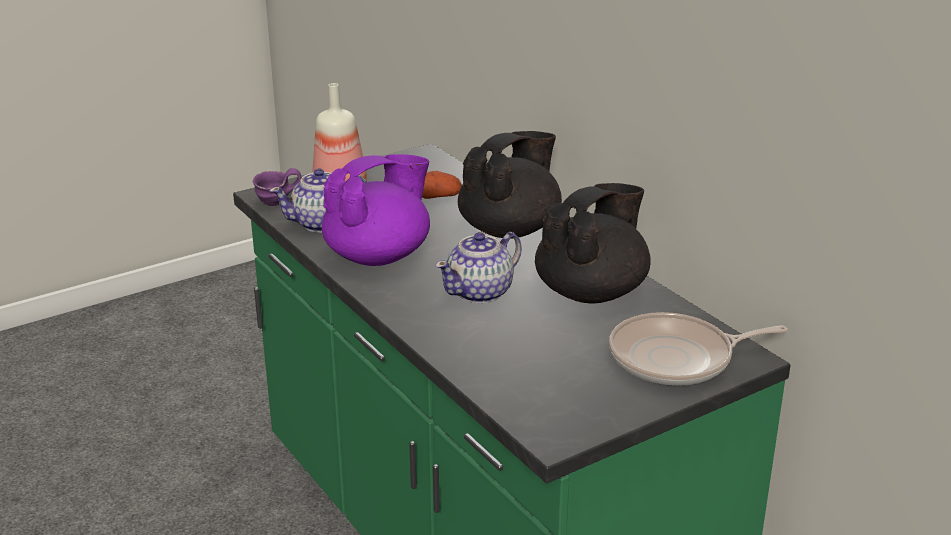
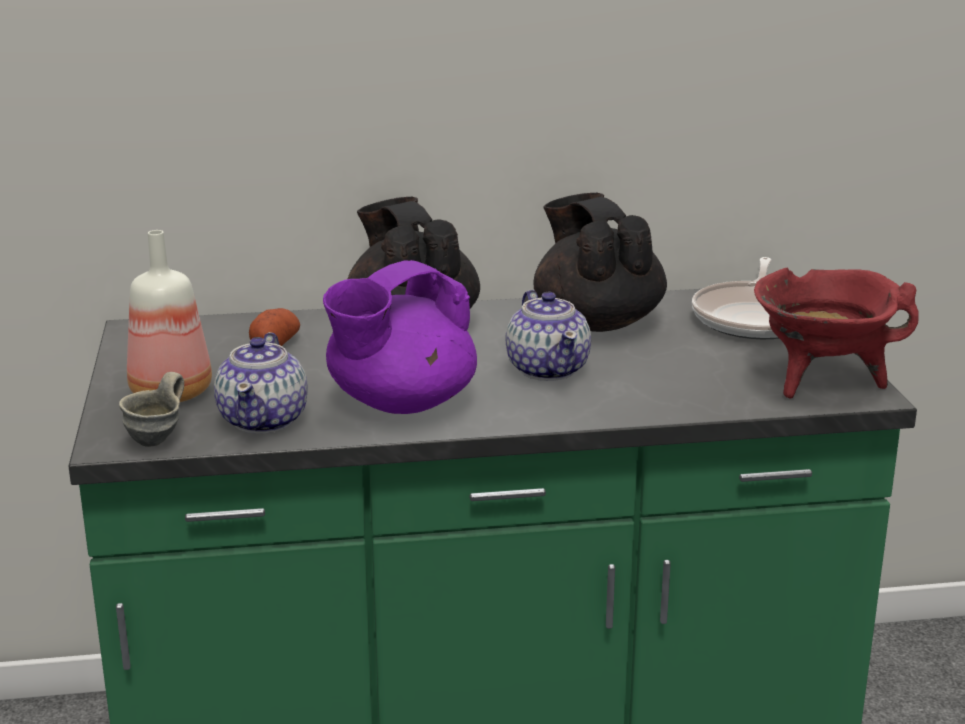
camera: 65 degrees left, 5 degrees down
(276, 204) = (159, 439): purple mug -> grey mug
(379, 256) = (400, 403): purple teapot -> purple teapot turned 120 degrees counterclockwise
(560, 411) = (822, 382): none -> red cooking pot

